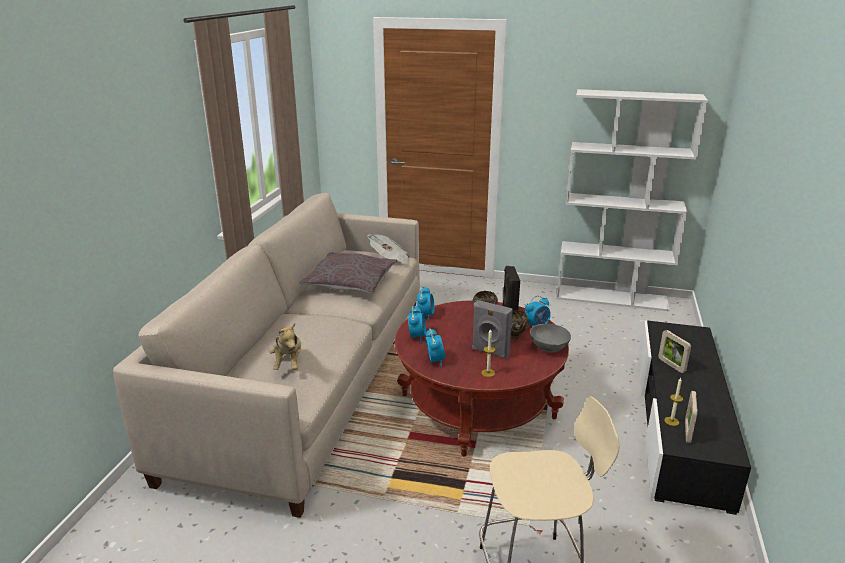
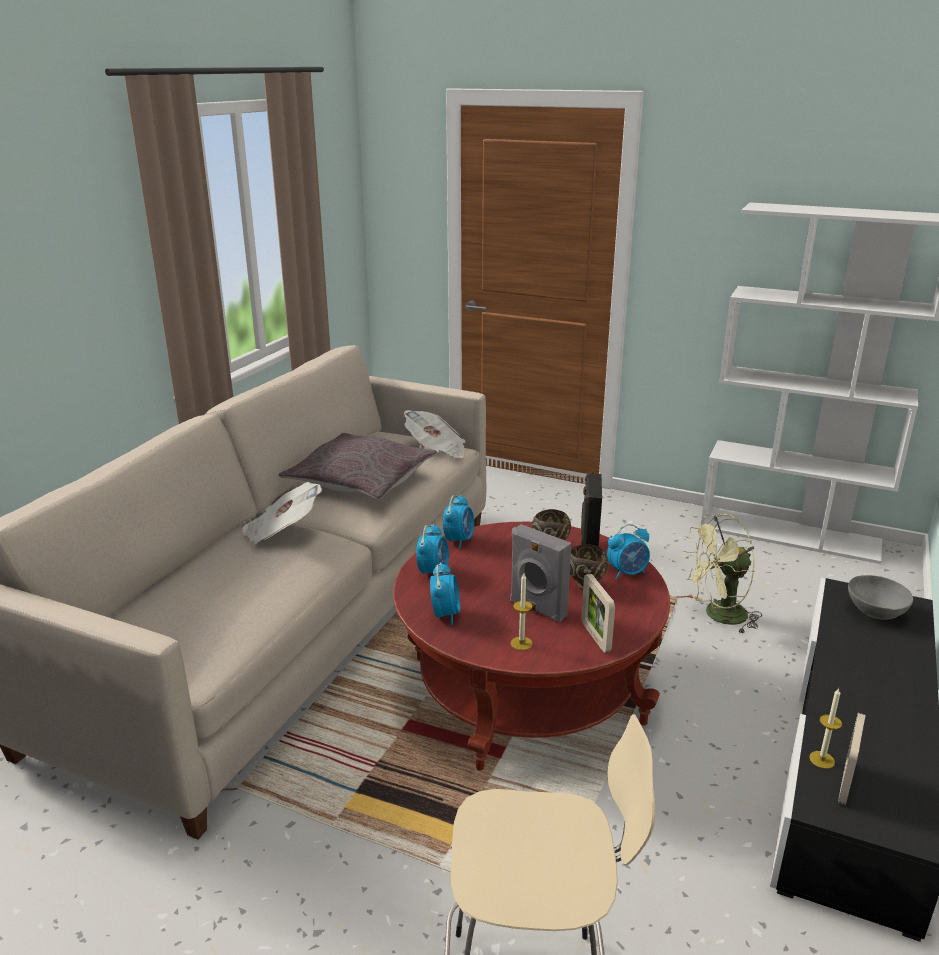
camera: 10 degrees right, 0 degrees up
(288, 363) = (216, 596): plush toy -> none
(313, 319) = (282, 532): none -> newspaper
(549, 348) = (635, 611): grey bowl -> grey bowl (875, 612)
(581, 351) = (718, 616): none -> green fan
(671, 365) = (847, 659): picture frame -> picture frame (595, 637)

